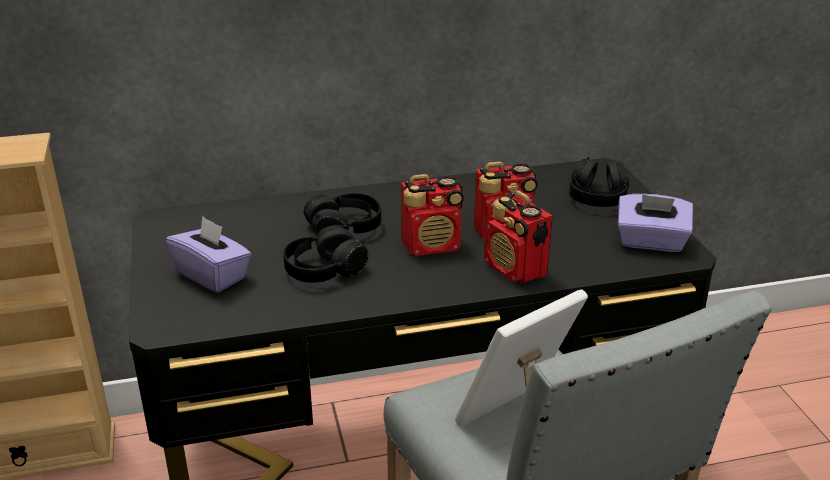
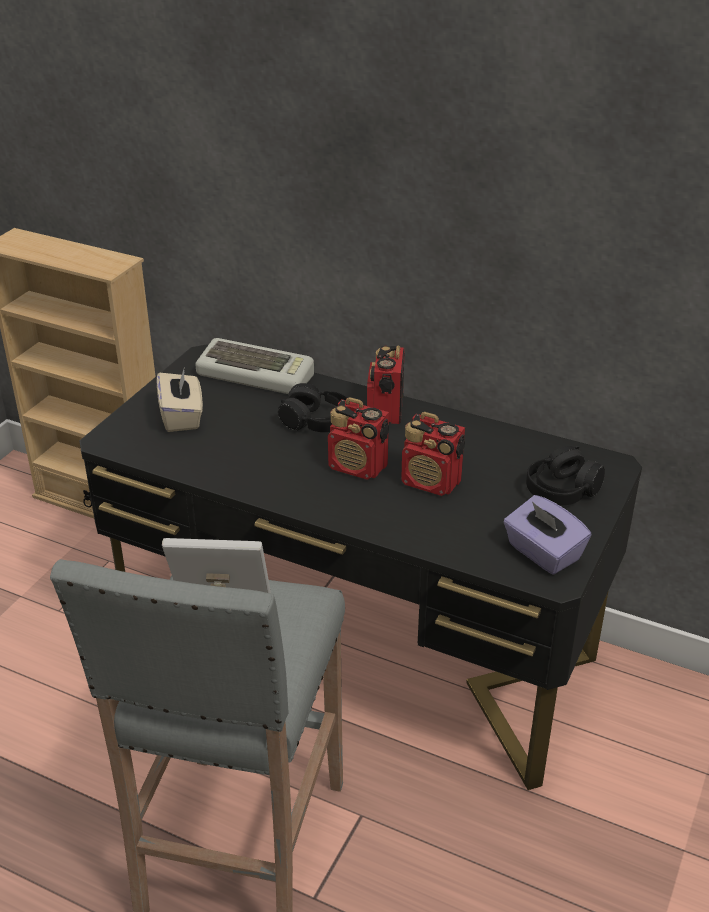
camera: 40 degrees right, 5 degrees up
(212, 275) = (182, 417): purple tissue box -> beige tissue box
(235, 214) = (257, 374): none -> keyboard
(324, 270) = (256, 448): black headphones -> none
(515, 269) = (392, 518): radio -> radio (385, 410)

